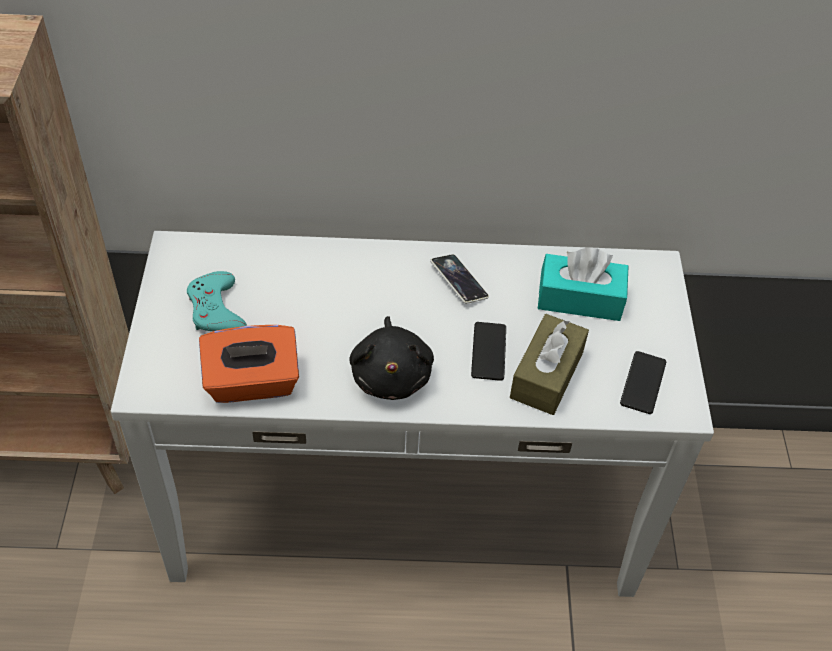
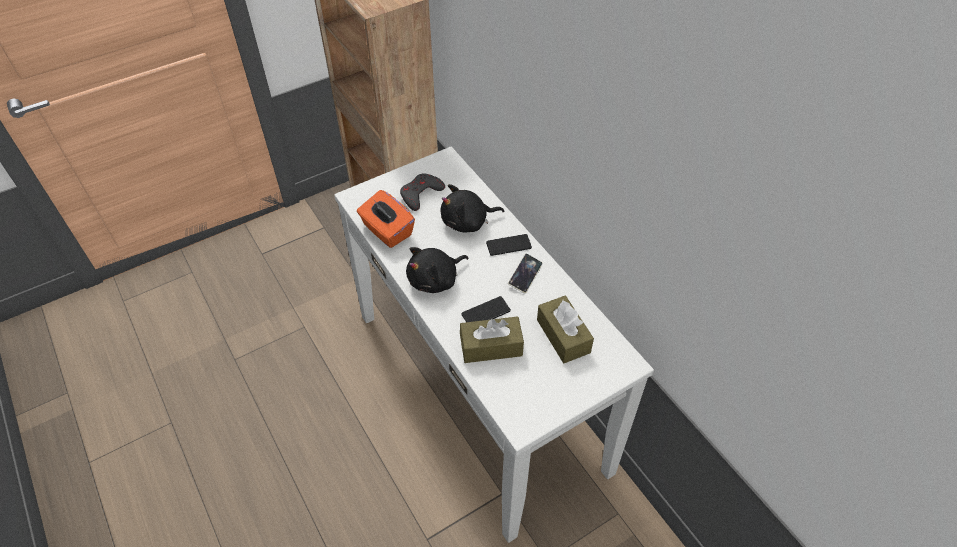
camera: 60 degrees right, 0 degrees up
(216, 310) = (420, 194): turquoise game controller -> grey game controller
(318, 288) = (467, 222): none -> black plush toy
(580, 299) = (563, 336): turquoise tissue box -> brown tissue box
(643, 383) = (524, 396): phone -> phone (508, 245)

